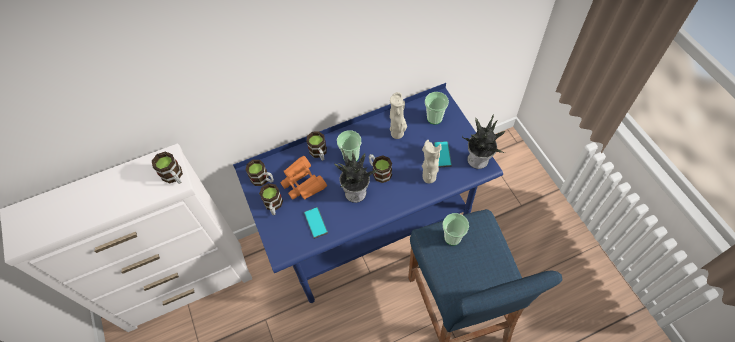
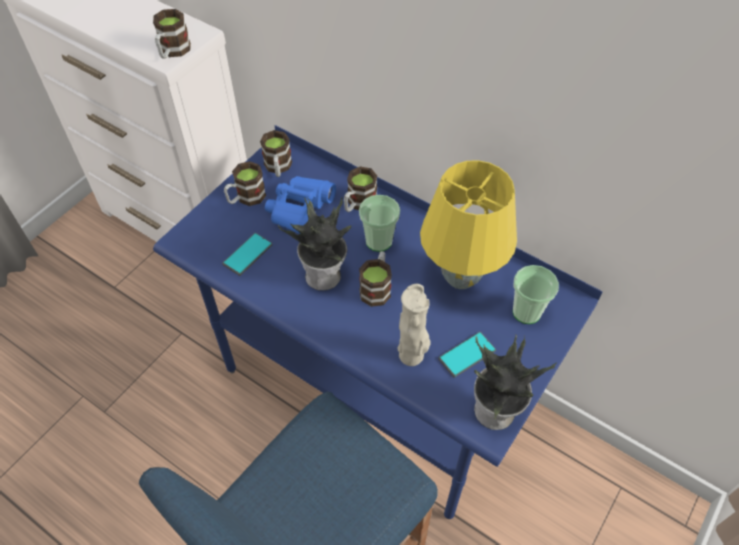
camera: 55 degrees right, 5 degrees down
(303, 183) = (300, 210): orange binoculars -> blue binoculars
(398, 134) = (460, 278): beige vase -> yellow table lamp
(452, 237) = (343, 450): cup -> none

